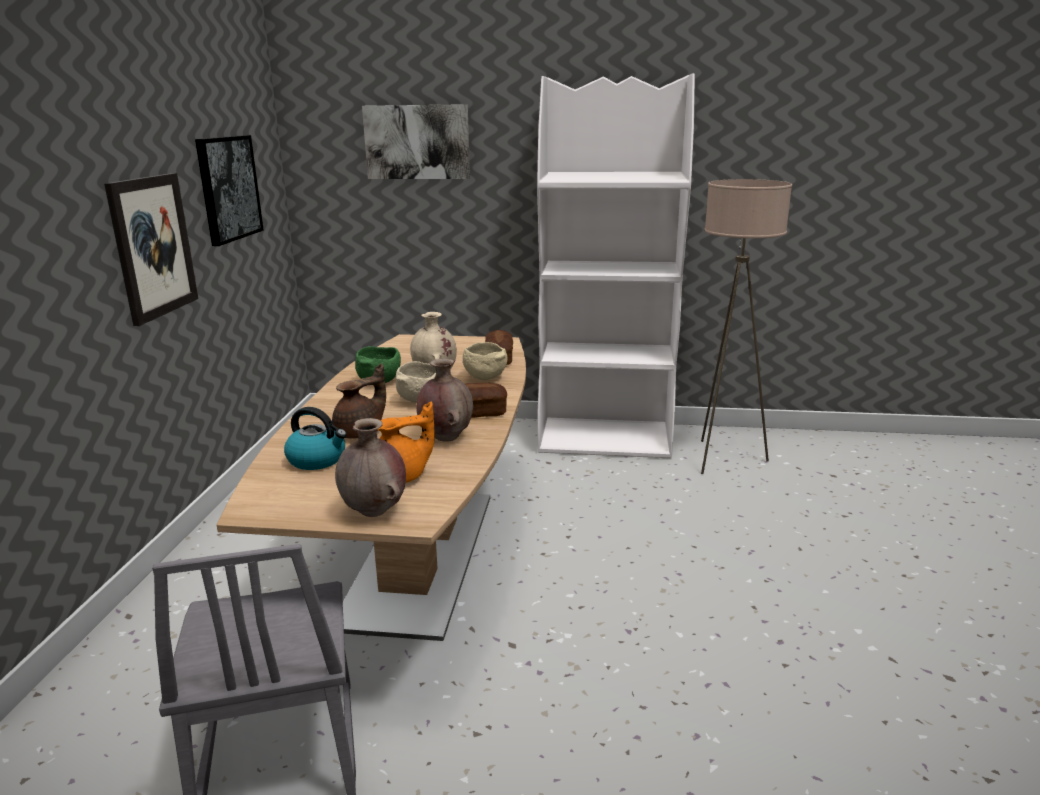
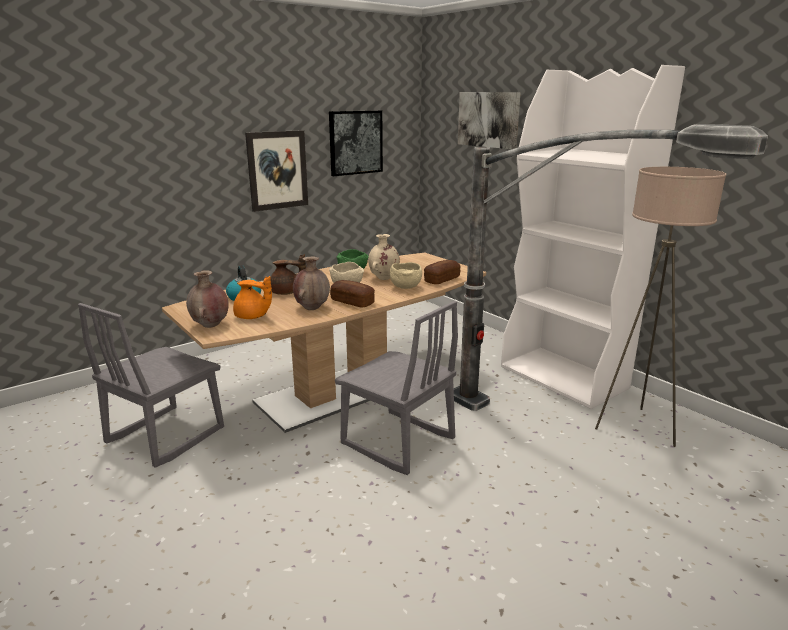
camera: 45 degrees right, 0 degrees up
(579, 577) = (397, 442): none -> grey chair
(690, 502) = (549, 441): none -> floor lamp

